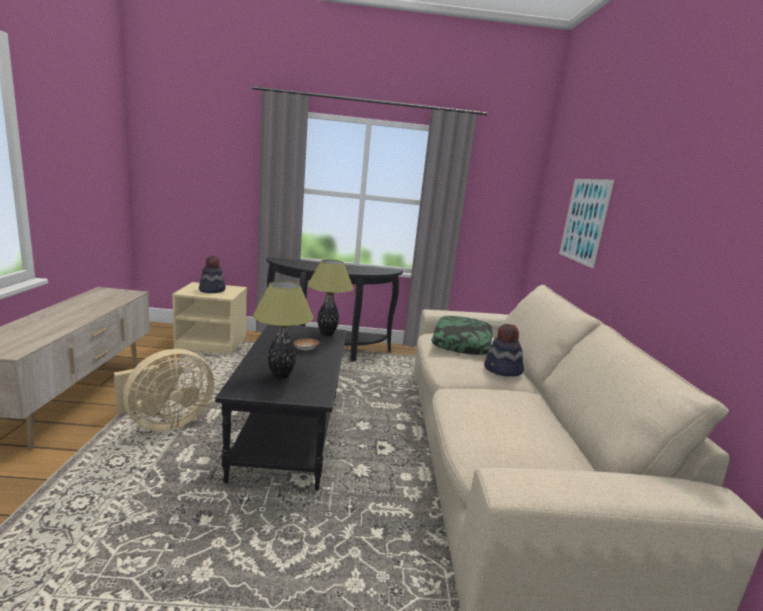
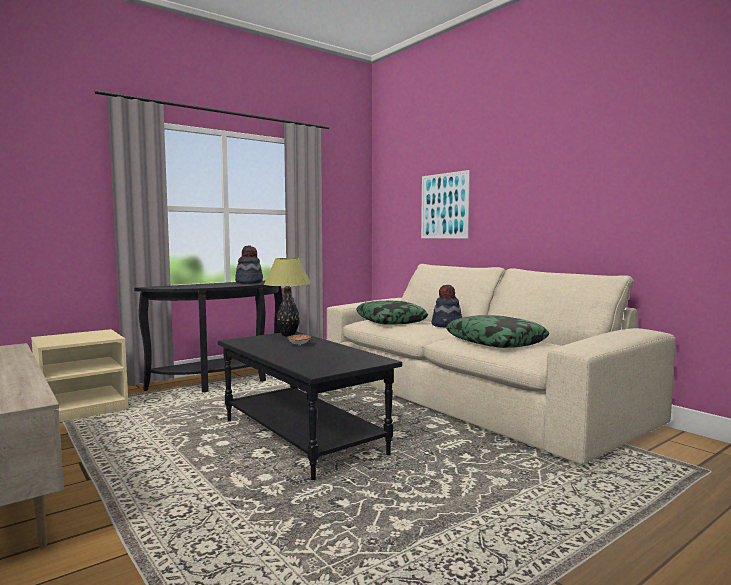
camera: 35 degrees left, 10 degrees down
(165, 423) = (167, 473): beige fan -> none
(212, 290) = (79, 337): hat -> hat (249, 282)
(281, 376) = (324, 359): table lamp -> none
(496, 417) = (496, 341): none -> pillow

